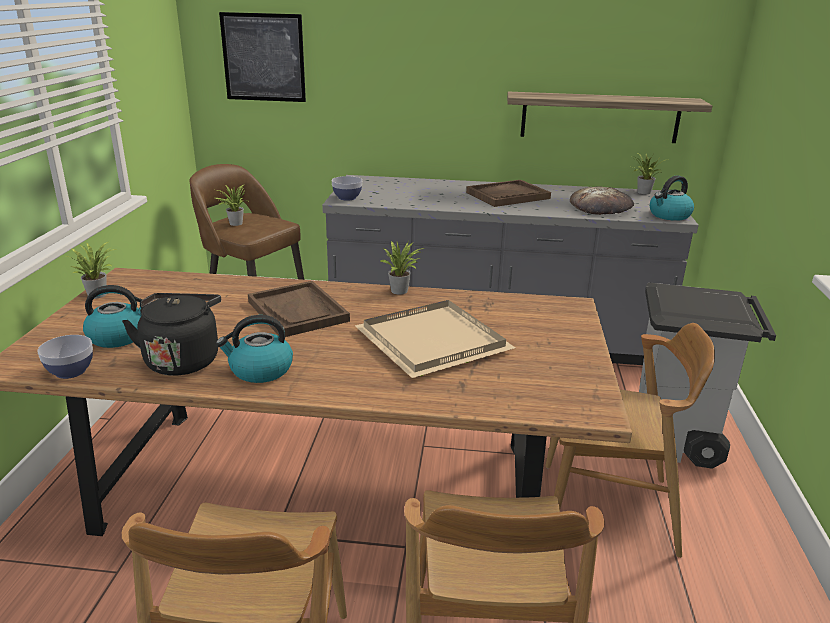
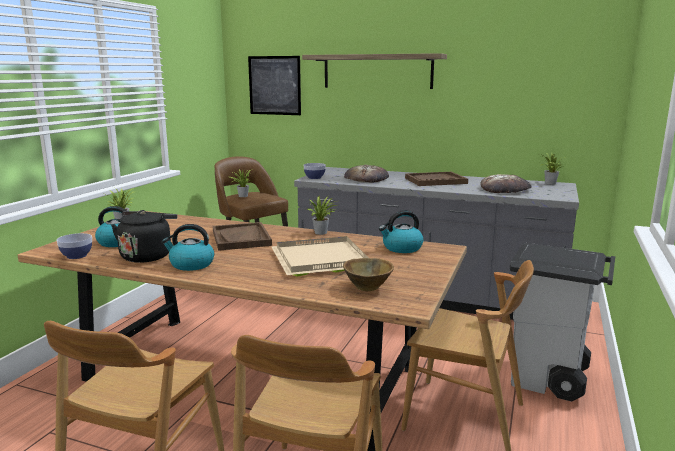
camera: 15 degrees right, 10 degrees down
(417, 195) = (366, 178): none -> bread
(524, 385) = (368, 287): none -> brown bowl
(600, 117) = (514, 125): shelf -> shelf (377, 71)
(669, 215) = (558, 196): kettle -> kettle (401, 248)

